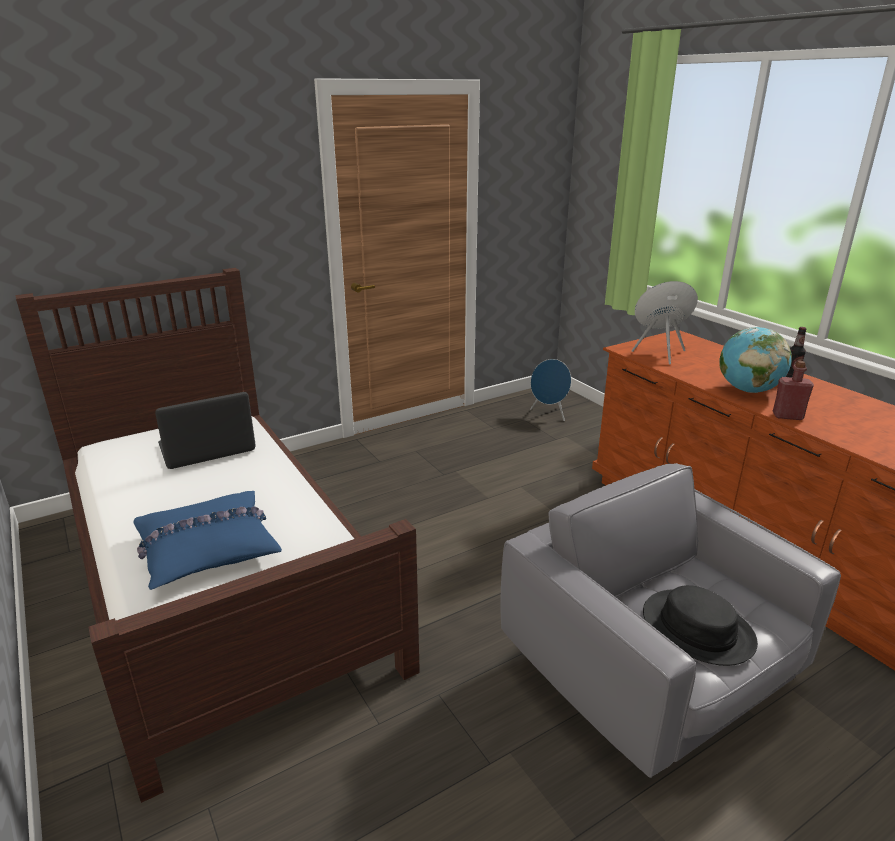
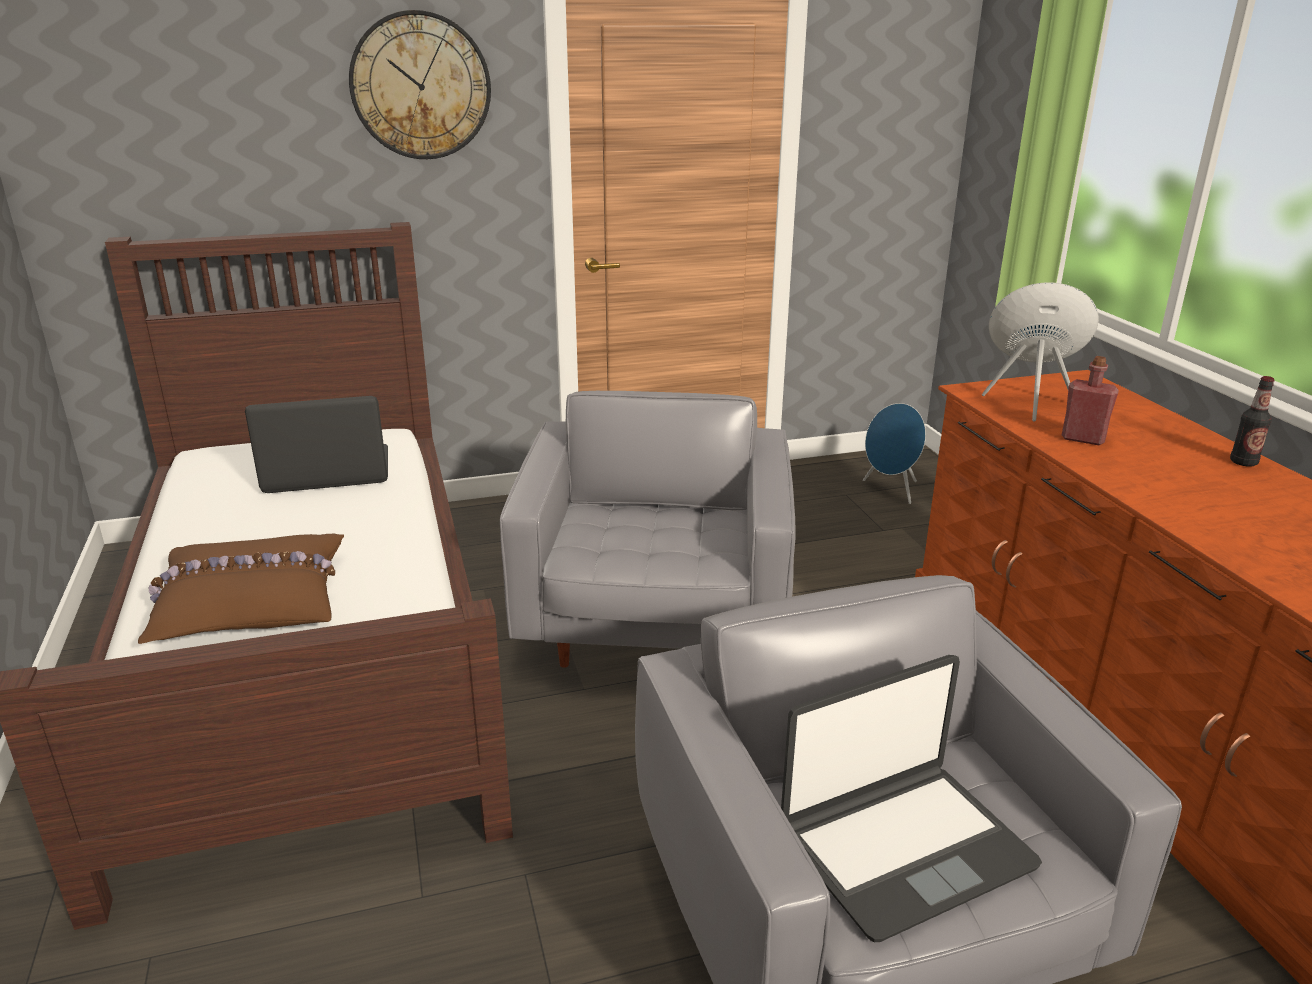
camera: 15 degrees right, 0 degrees up
(208, 549) = (251, 604): blue pillow -> brown pillow
(238, 173) = (420, 86): none -> wall clock
(444, 518) = (655, 622): none -> grey armchair
(698, 628) = (904, 848): black hat -> laptop
(748, 390) = (1146, 476): globe -> none
(787, 416) = (1190, 525): red bottle -> red bottle (1083, 439)

